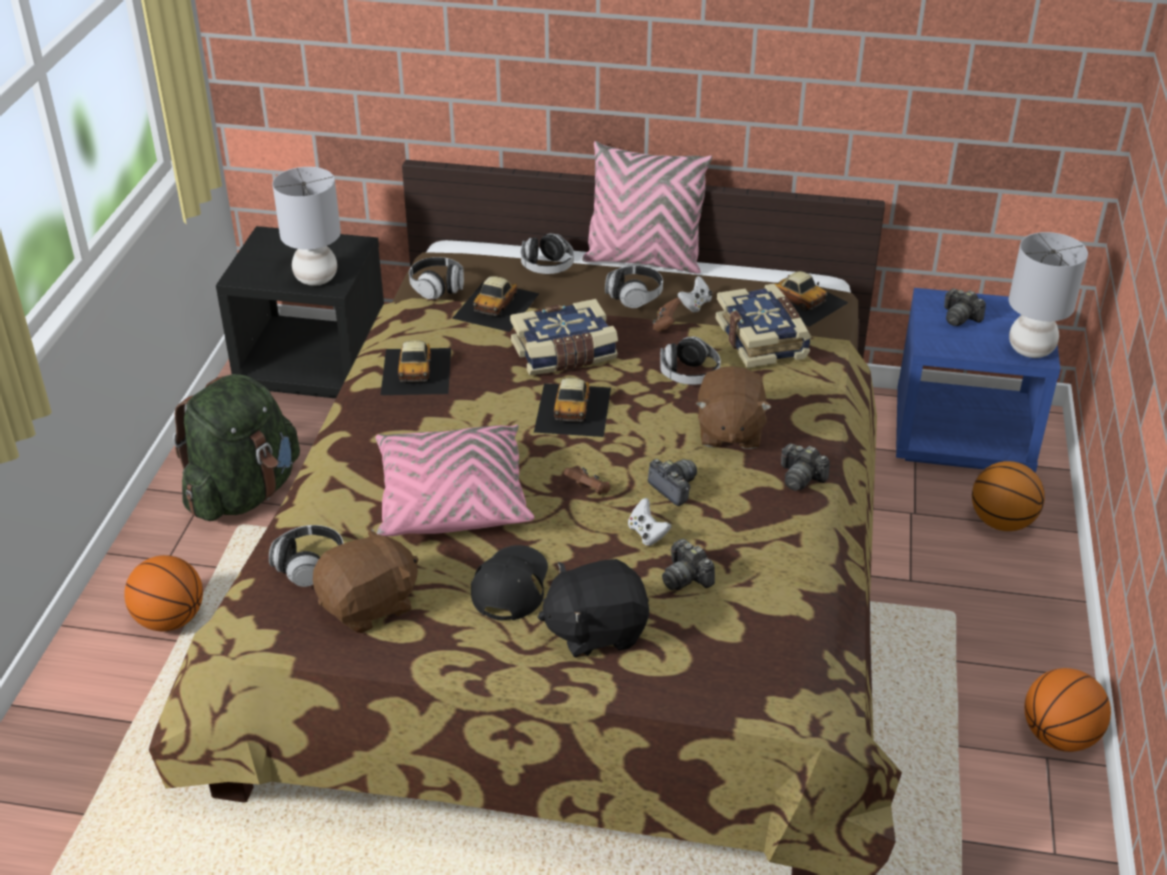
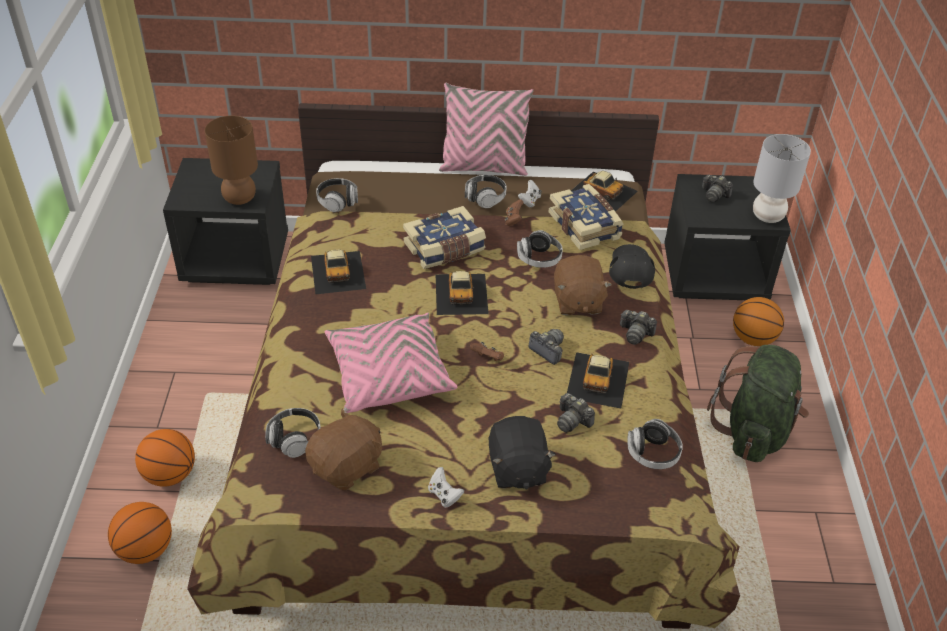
camera: 10 degrees left, 5 degrees up
(244, 493) = (204, 367): green backpack -> green backpack (754, 431)
(317, 279) = (240, 199): grey table lamp -> brown table lamp
(497, 305) = (386, 213): toy car -> toy car (598, 379)
(511, 585) = (447, 439): black cap -> black cap (631, 268)
(547, 267) = (415, 178): headphones -> headphones (653, 454)
(595, 630) = (517, 469): black plush toy -> black plush toy turned 75 degrees counterclockwise
(647, 534) = (537, 389): white game controller -> white game controller (444, 495)
(963, 436) = (715, 275): blue nightstand -> black nightstand
(1059, 736) = (820, 495): basketball -> basketball (145, 550)

